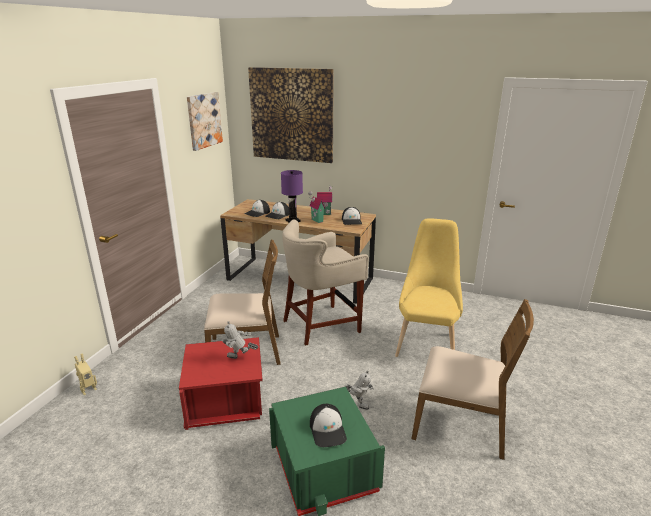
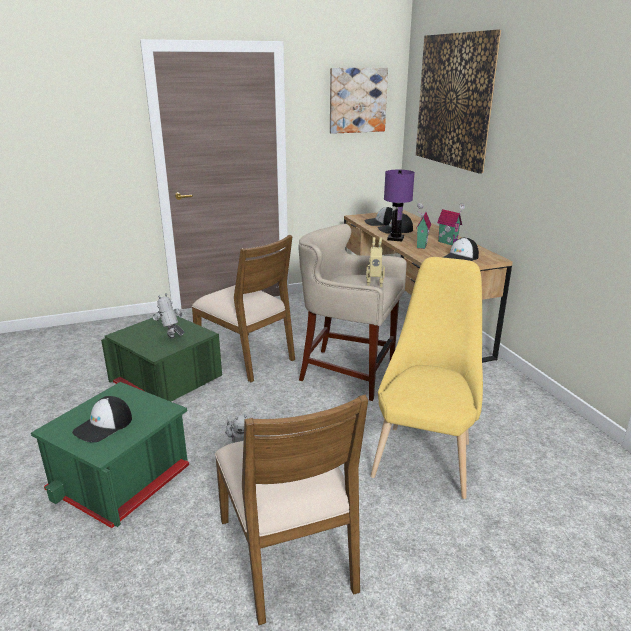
camera: 50 degrees right, 0 degrees up
(88, 389) = (122, 324): toy robot -> toy robot (374, 284)
(225, 401) = (166, 382): red storage box -> green storage box
(426, 342) = (425, 455): yellow chair -> yellow chair turned 45 degrees counterclockwise

